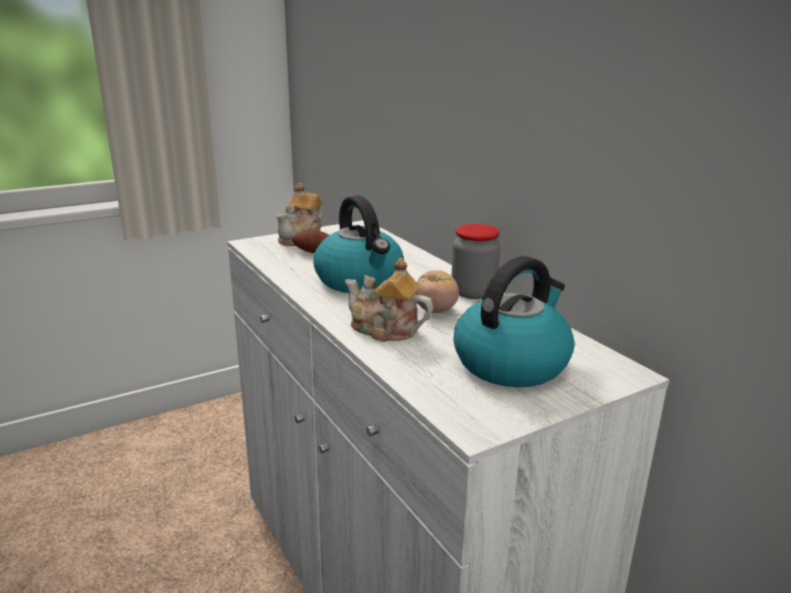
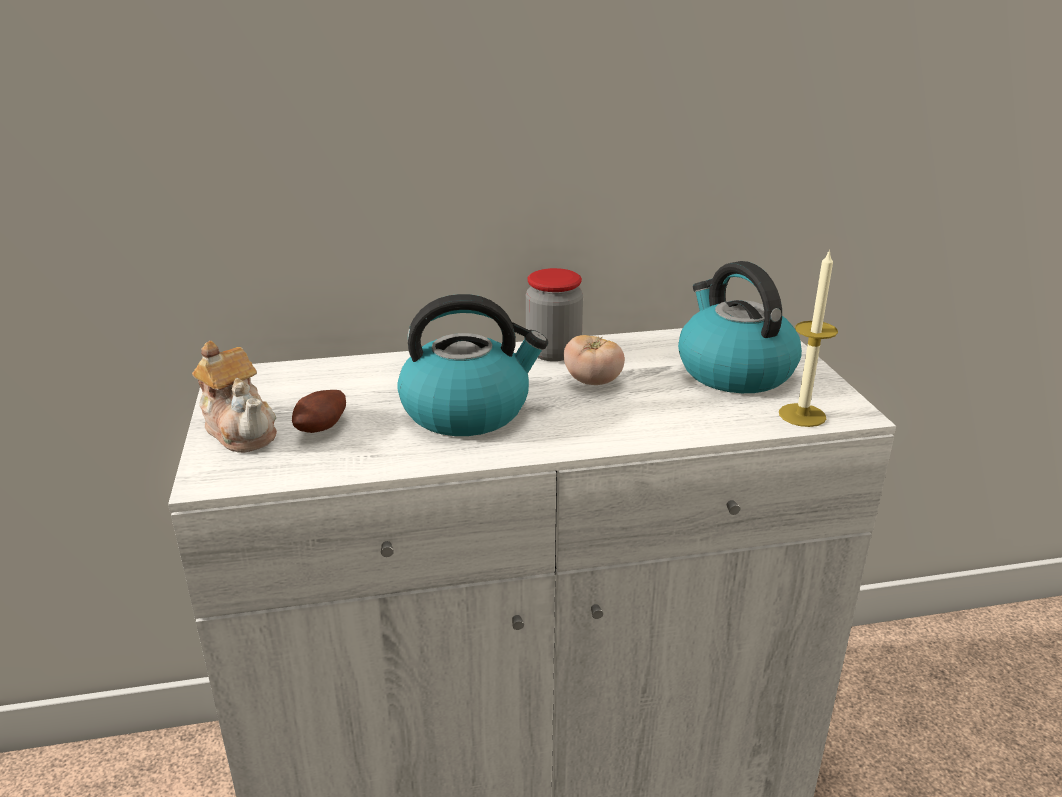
camera: 70 degrees left, 5 degrees up
(385, 330) = (632, 419): teapot -> none
(448, 400) = (802, 415): none -> candle

